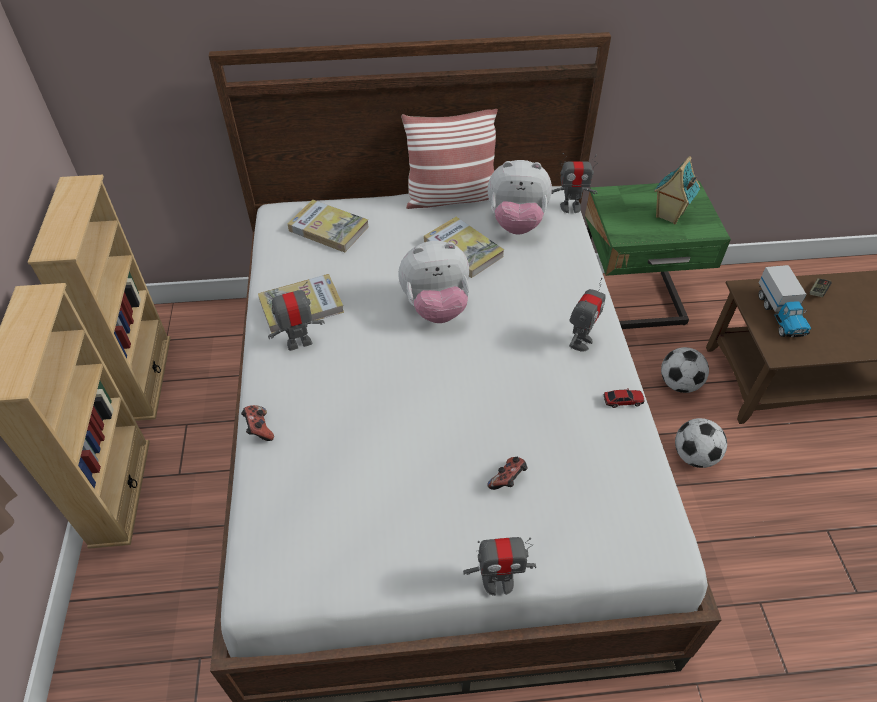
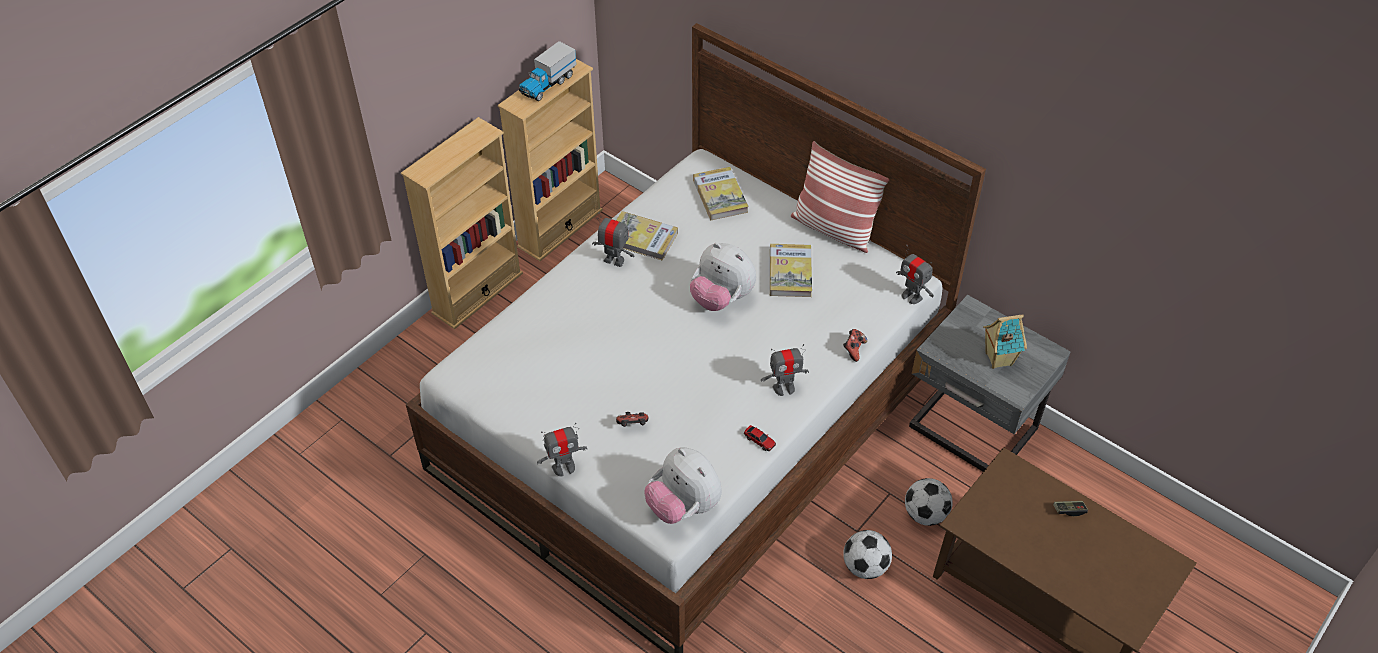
camera: 45 degrees right, 0 degrees up
(259, 429) = (537, 295): game controller -> game controller (853, 349)
(498, 582) = (563, 467): toy robot -> toy robot turned 60 degrees counterclockwise
(516, 223) = (854, 280): plush toy -> plush toy (683, 506)
(632, 304) = (971, 431): green nightstand -> grey nightstand
(780, 314) = (1008, 500): toy truck -> toy truck (547, 84)

